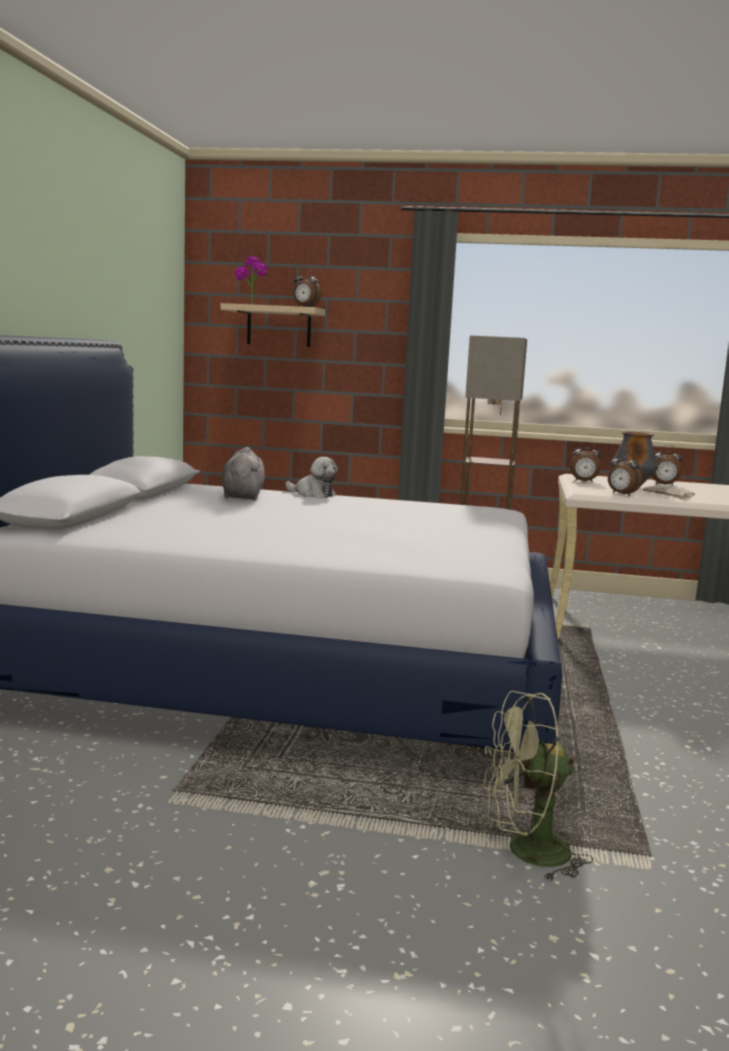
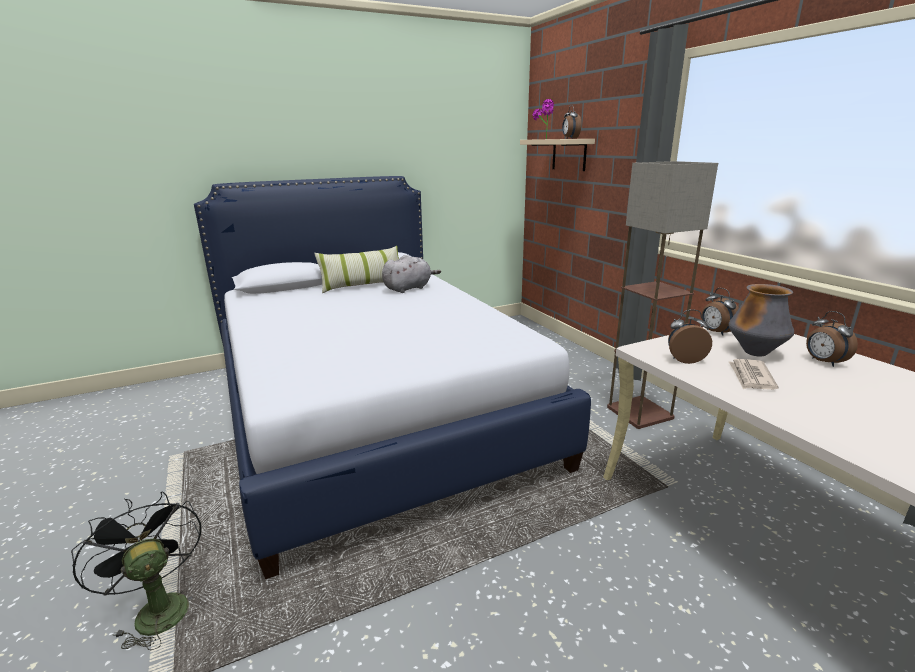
camera: 55 degrees right, 10 degrees up
(177, 501) = (362, 285): none -> pillow
(313, 494) = (456, 295): plush toy -> none
(526, 852) = (157, 608): green fan -> black fan
(621, 494) = (684, 359): alarm clock -> alarm clock turned 90 degrees clockwise

